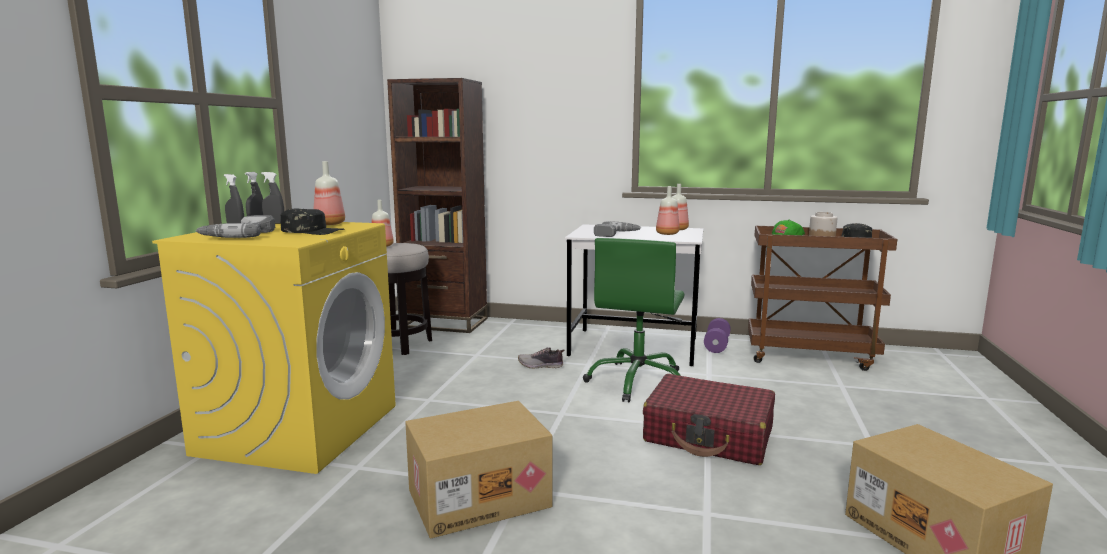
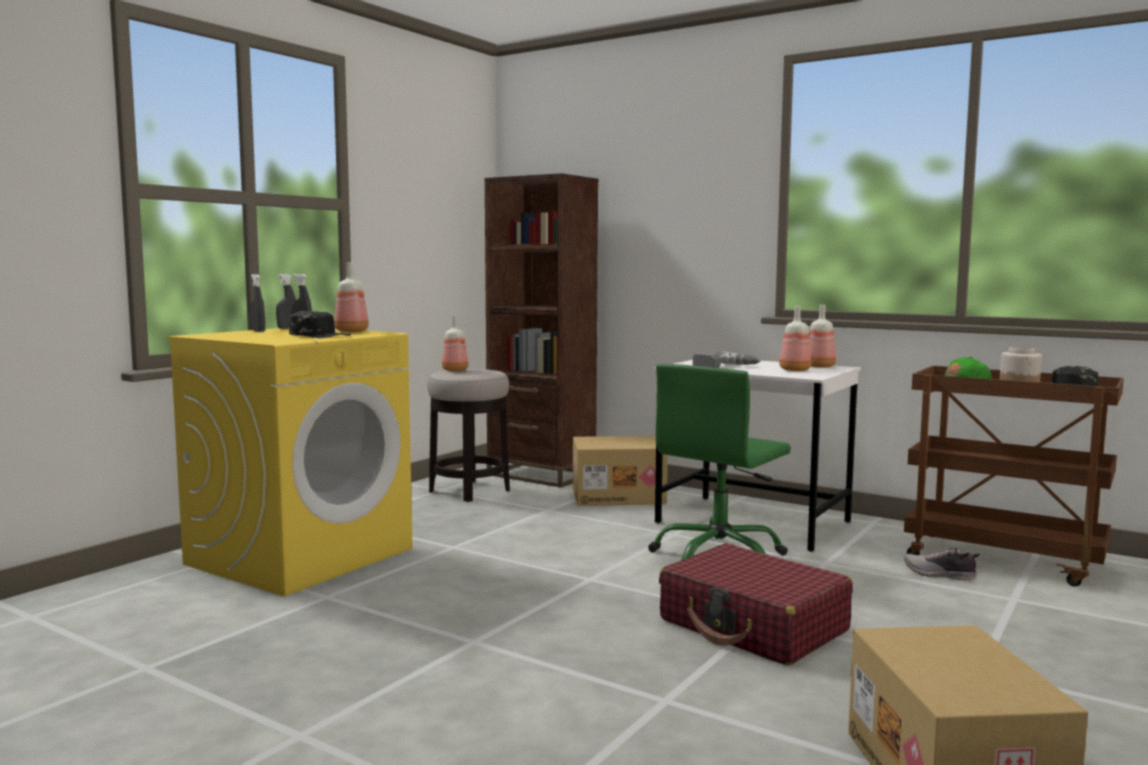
camera: 20 degrees right, 5 degrees down
(238, 235) = (246, 335): power drill -> none
(479, 497) = (423, 642): cardboard box -> cardboard box (618, 496)
(541, 366) = (613, 529): shoe -> shoe (940, 574)
(716, 345) = (873, 533): purple dumbbell -> none

